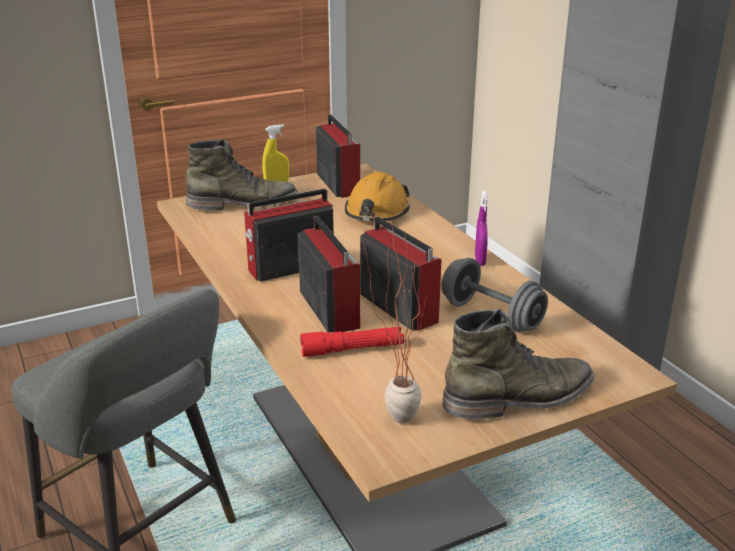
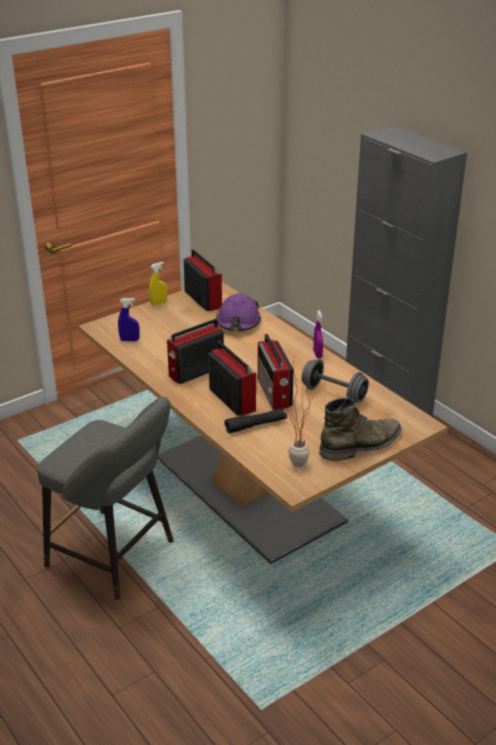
camera: 10 degrees left, 5 degrees up
(216, 222) = (129, 340): none -> blue spray bottle
(243, 203) = (141, 322): green boot -> none
(352, 350) = (256, 425): red flashlight -> black flashlight
(377, 213) = (238, 322): orange hard hat -> purple hard hat
(397, 307) = (274, 393): radio -> radio turned 150 degrees counterclockwise

